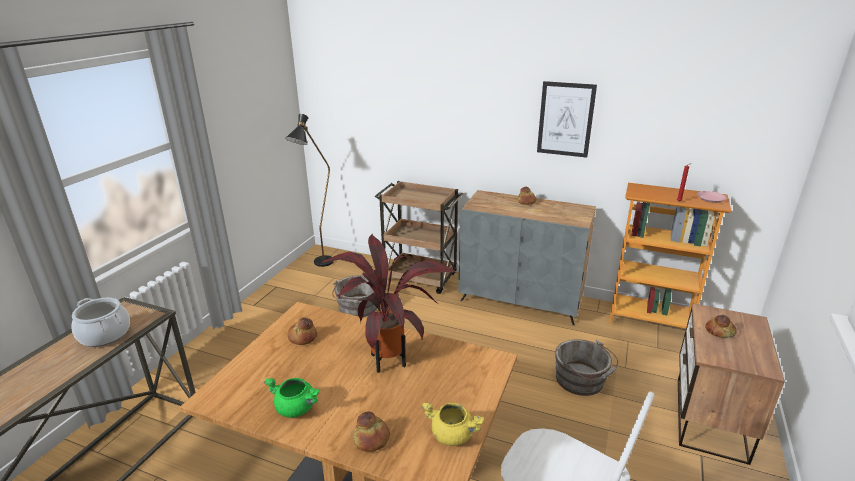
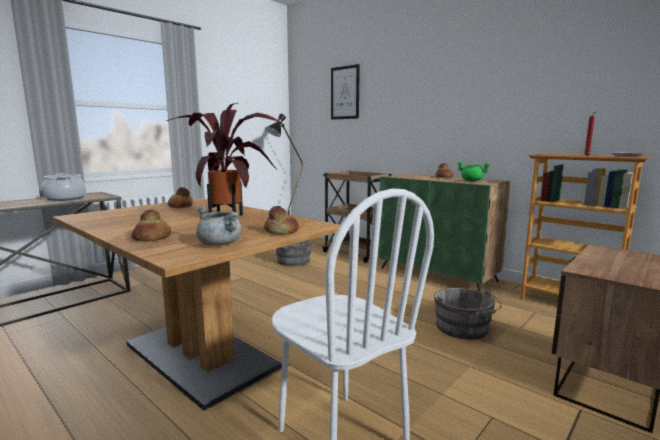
camera: 20 degrees right, 15 degrees down
(296, 408) = (123, 224): green cooking pot -> green cooking pot (472, 181)
(452, 435) = (220, 244): yellow cooking pot -> grey cooking pot
(521, 300) = (437, 274): grey cabinet -> green cabinet
(565, 119) = (480, 100): picture -> picture (345, 93)
(719, 331) = (610, 259): bread -> bread (282, 231)

